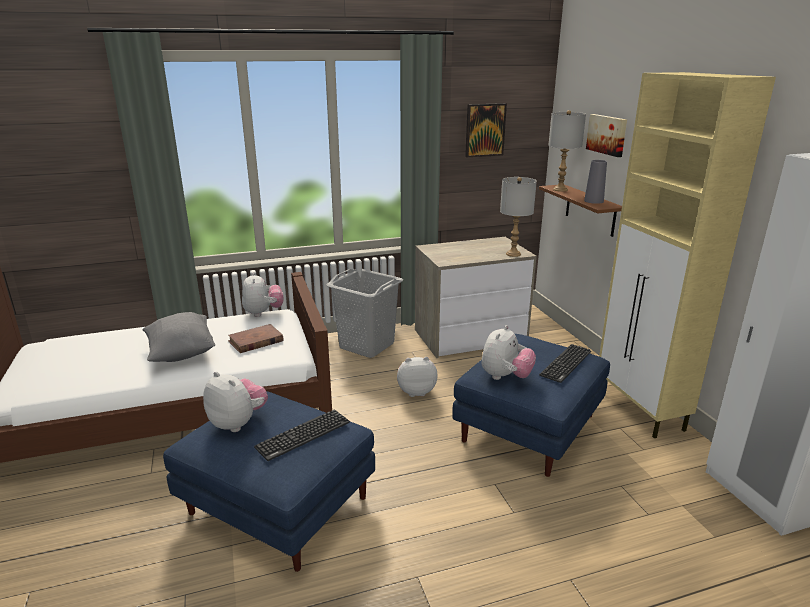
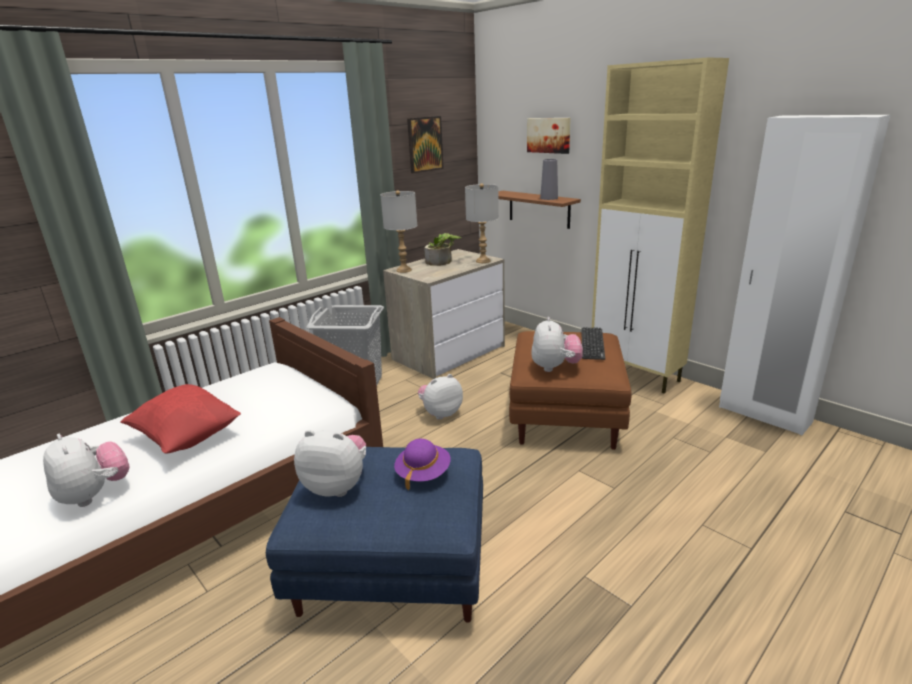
camera: 25 degrees left, 0 degrees up
(181, 353) = (187, 437): grey pillow -> red pillow
(255, 341) = (271, 401): brown book -> none
(263, 313) = (250, 372): plush toy -> plush toy (95, 495)
(303, 435) = (423, 473): keyboard -> purple hat
(475, 247) = (442, 262): none -> potted plant
(529, 427) = (565, 414): blue ottoman -> brown ottoman
(560, 190) = (507, 194): grey table lamp -> grey table lamp (404, 270)

